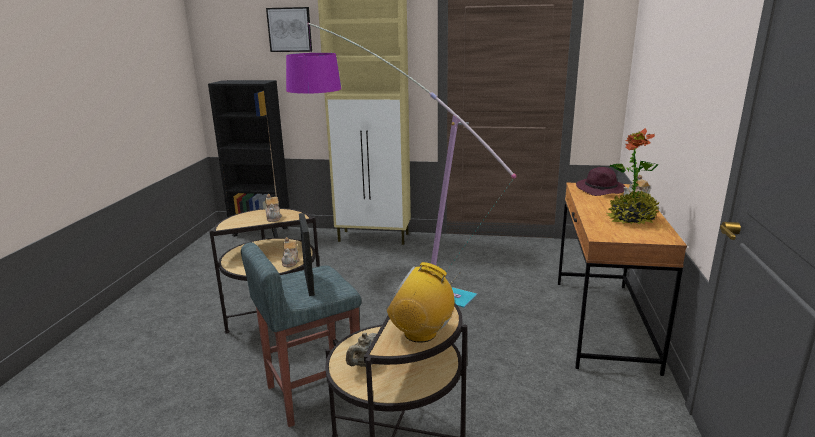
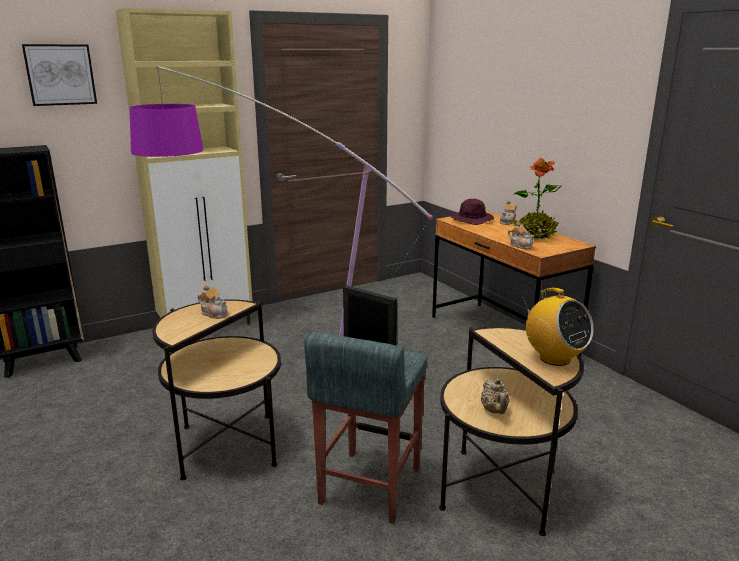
camera: 40 degrees left, 0 degrees up
(291, 262) = (261, 359): teapot -> teapot (520, 246)
(421, 333) = (554, 358): radio -> radio turned 105 degrees counterclockwise

